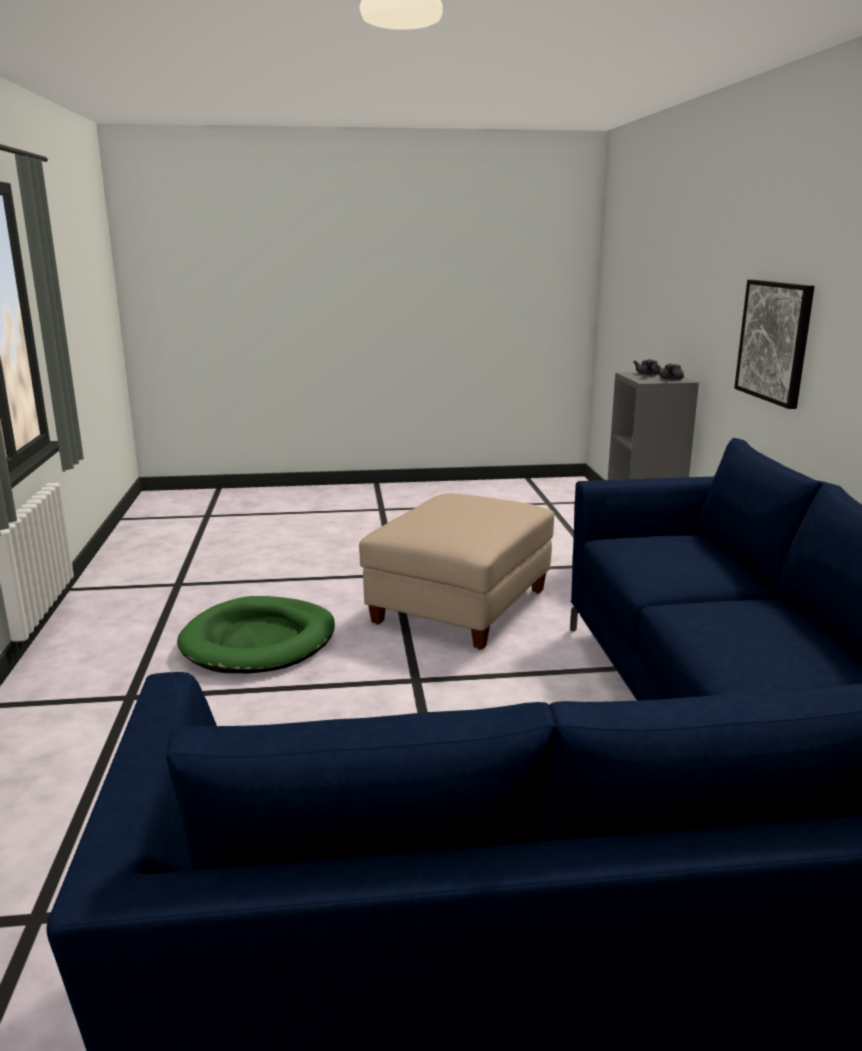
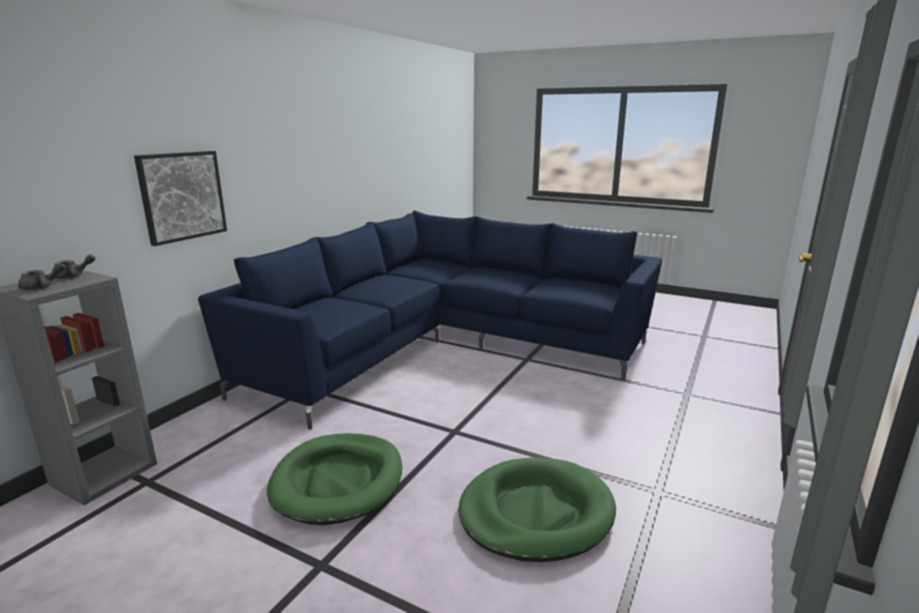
camera: 145 degrees left, 0 degrees up
(461, 607) = (338, 481): beige ottoman -> green dog bed

